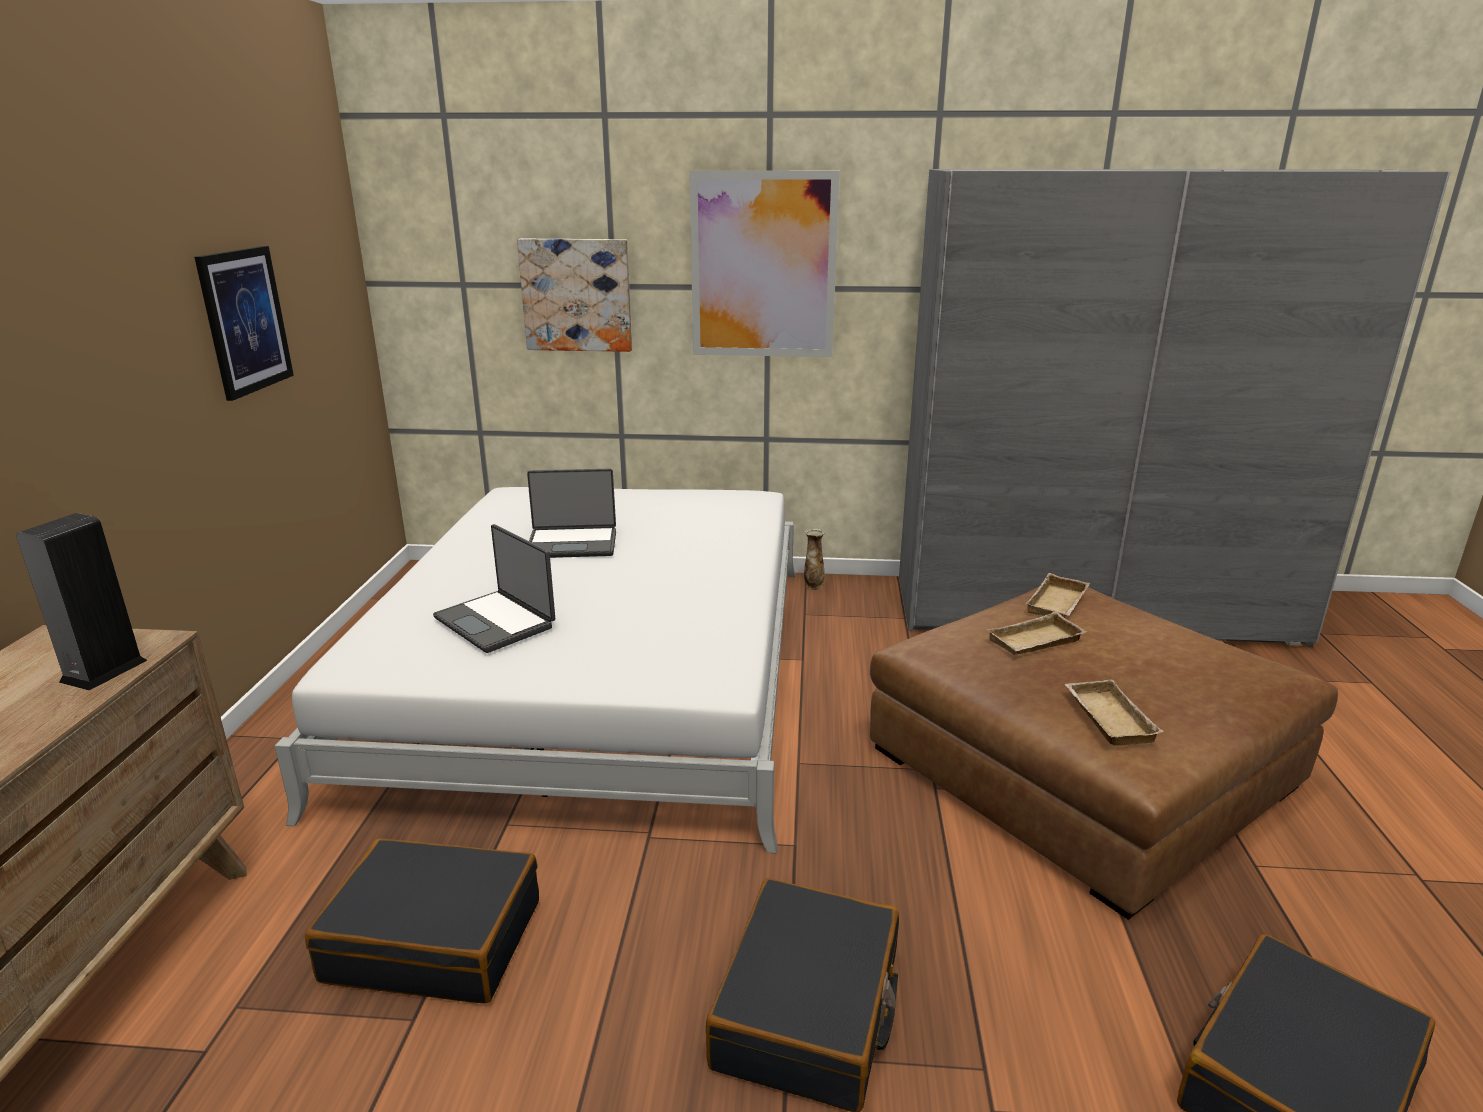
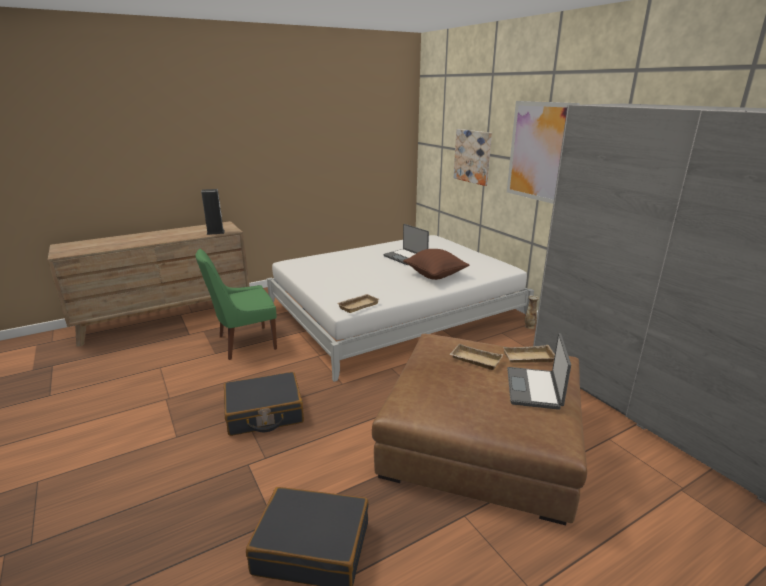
camera: 55 degrees right, 0 degrees up
(245, 321) = (339, 149): picture -> none
(435, 939) = (244, 343): black suitcase -> green chair
(496, 622) = (337, 268): laptop -> laptop (535, 389)
(694, 552) = (435, 275): none -> brown pillow
(1106, 718) = (426, 391): beige tray -> beige tray (358, 305)

